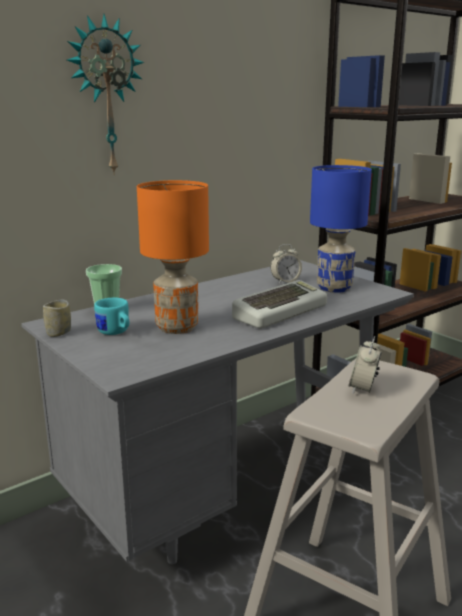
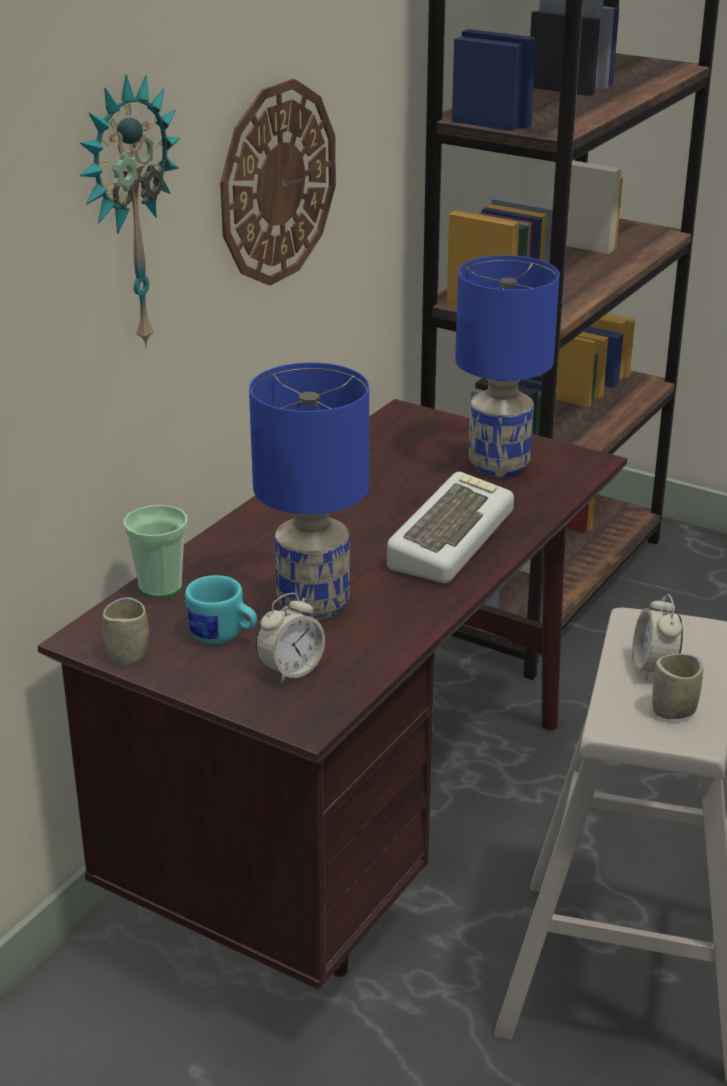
camera: 20 degrees left, 10 degrees up
(176, 327) = (312, 606): orange table lamp -> blue table lamp
(219, 113) = (277, 183): none -> wall clock
(230, 486) = (362, 828): grey desk -> brown desk
(285, 281) = (409, 462): alarm clock -> alarm clock (291, 670)
(360, 412) = (673, 710): none -> cup

